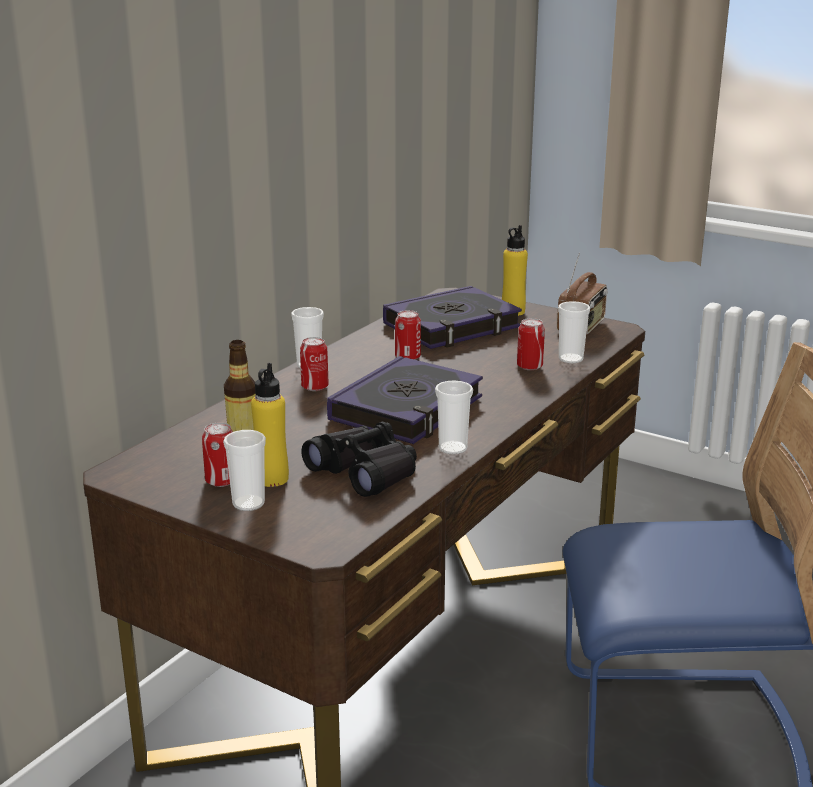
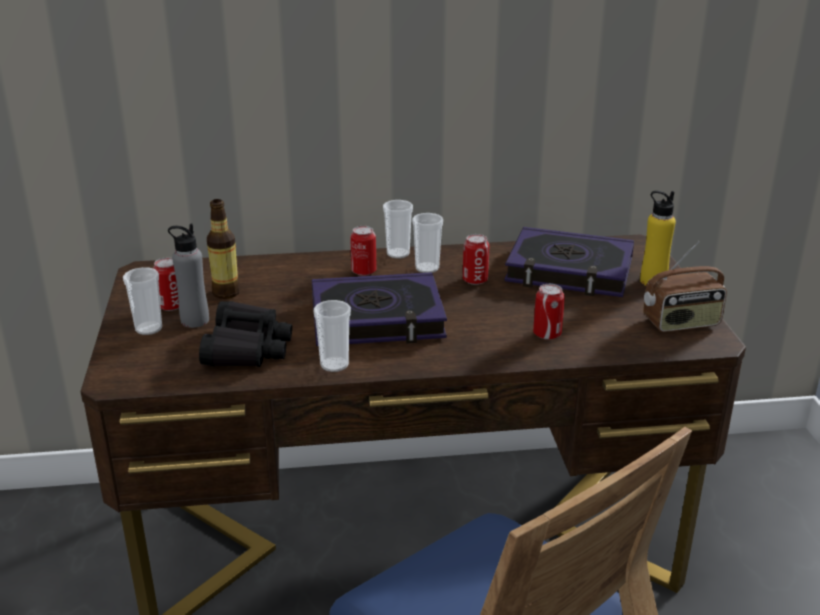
camera: 50 degrees right, 5 degrees up
(272, 479) = (194, 320): yellow bottle -> grey bottle
(571, 359) = (597, 346): cup -> cup (427, 268)

